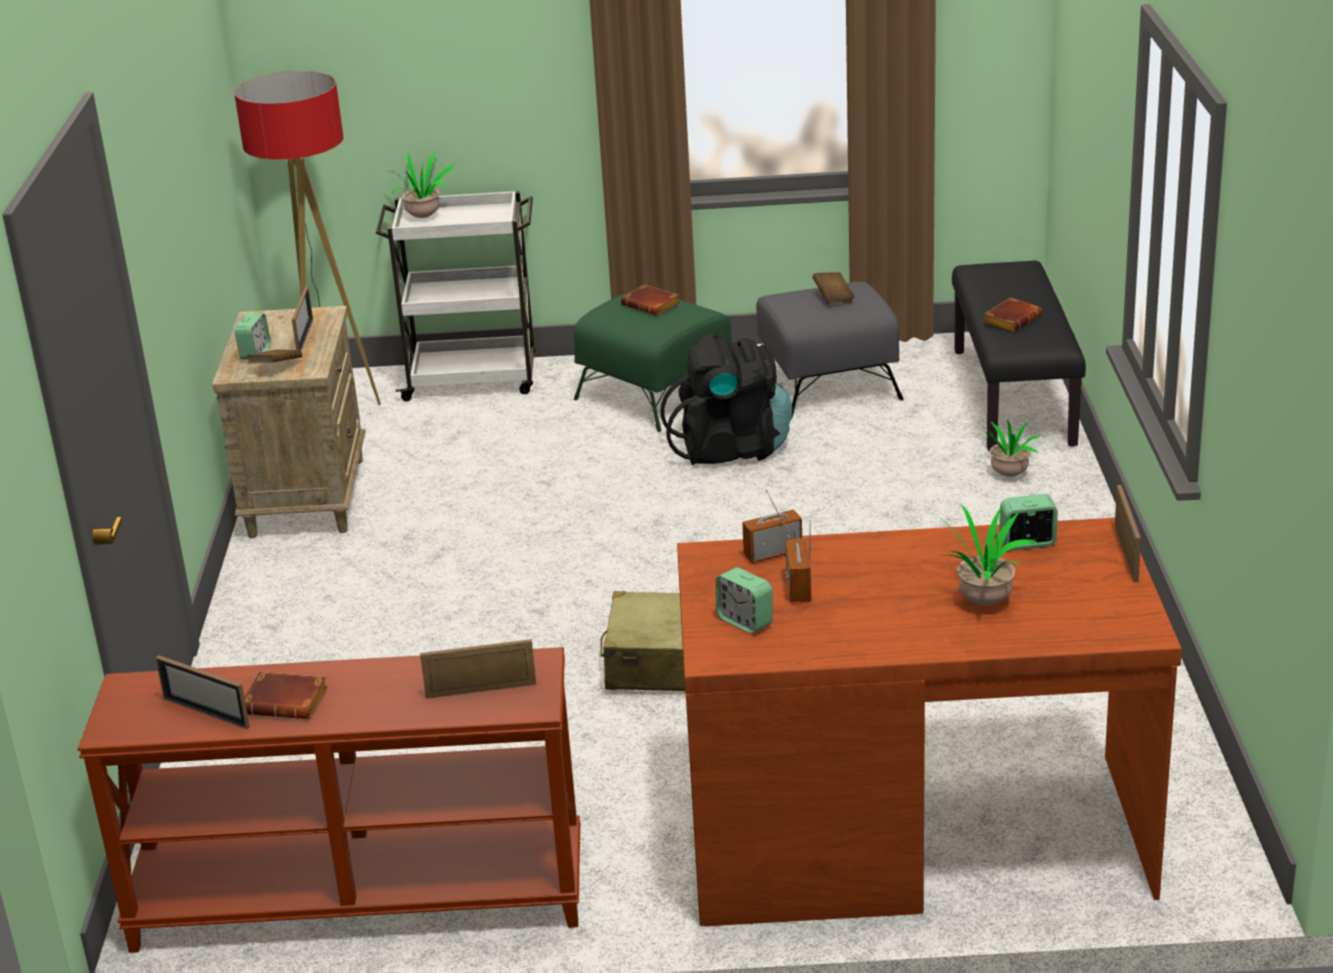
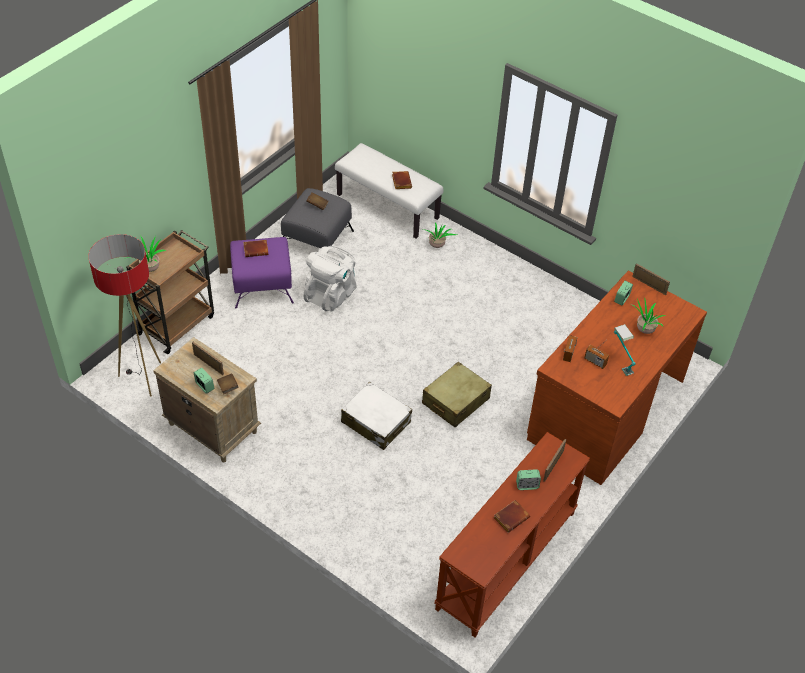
camera: 55 degrees left, 20 degrees up
(206, 713) = (496, 541): picture frame -> none
(473, 379) = (177, 324): white cart -> brown cart
(510, 615) = (376, 422): none -> white suitcase
(656, 394) = (263, 285): green ottoman -> purple ottoman
(731, 448) = (331, 294): black backpack -> white backpack
(745, 621) = (602, 385): alarm clock -> alarm clock (527, 485)
(846, 612) = (620, 361): none -> table lamp
(1015, 397) = (388, 206): black bench -> white bench

